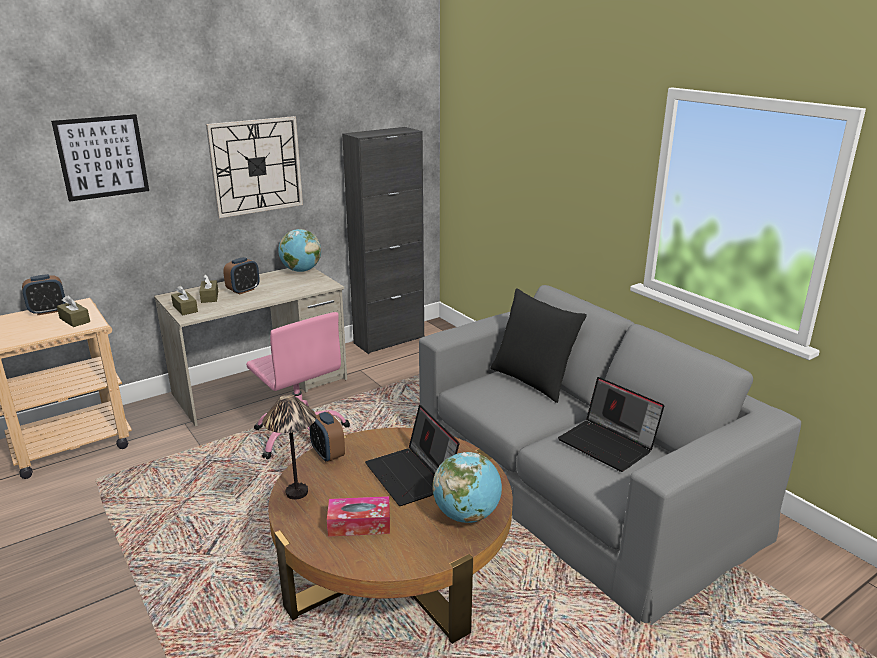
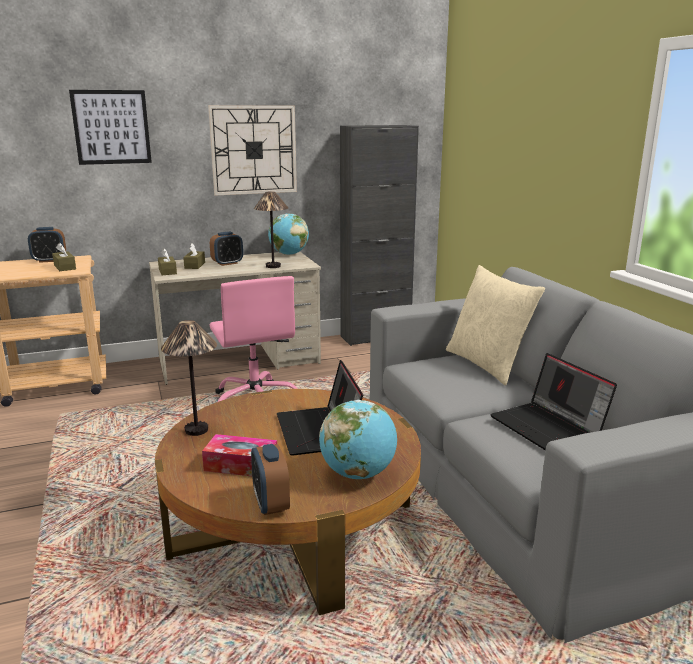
camera: 15 degrees right, 5 degrees down
(295, 290) = (273, 266): none -> table lamp
(327, 454) = (245, 403): alarm clock -> alarm clock (271, 504)
(533, 380) = (488, 364): black pillow -> beige pillow

